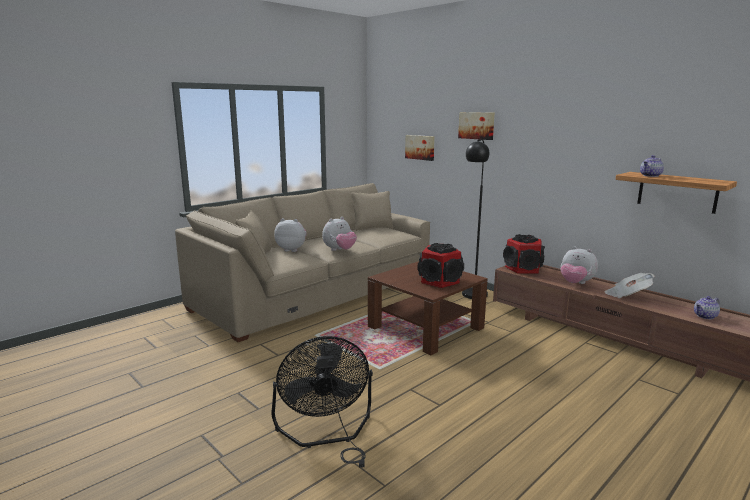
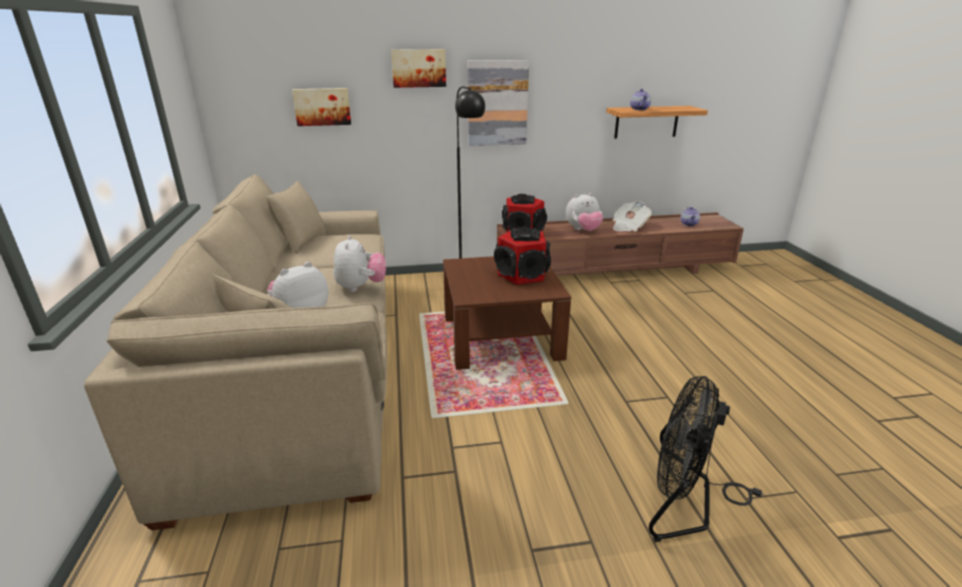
camera: 55 degrees left, 10 degrees up
(529, 156) = (497, 103): none -> picture

